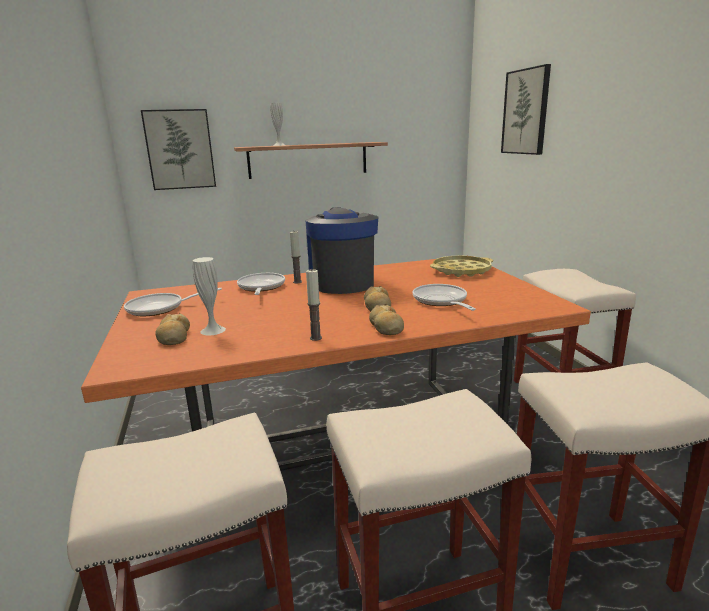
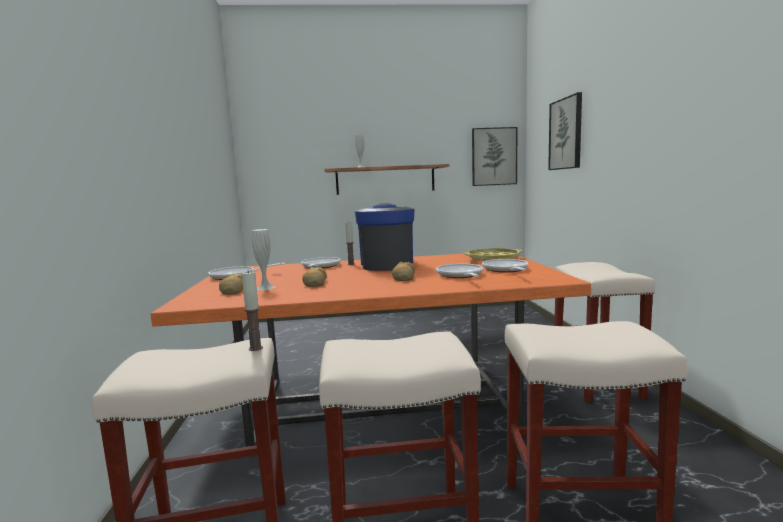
camera: 10 degrees right, 10 degrees down
(180, 149) = (284, 172): picture -> picture (494, 156)
(315, 338) = (339, 293): candle -> candle (255, 348)
(386, 327) = (401, 289): bread -> bread (315, 283)
(487, 290) = (506, 270): none -> frying pan

